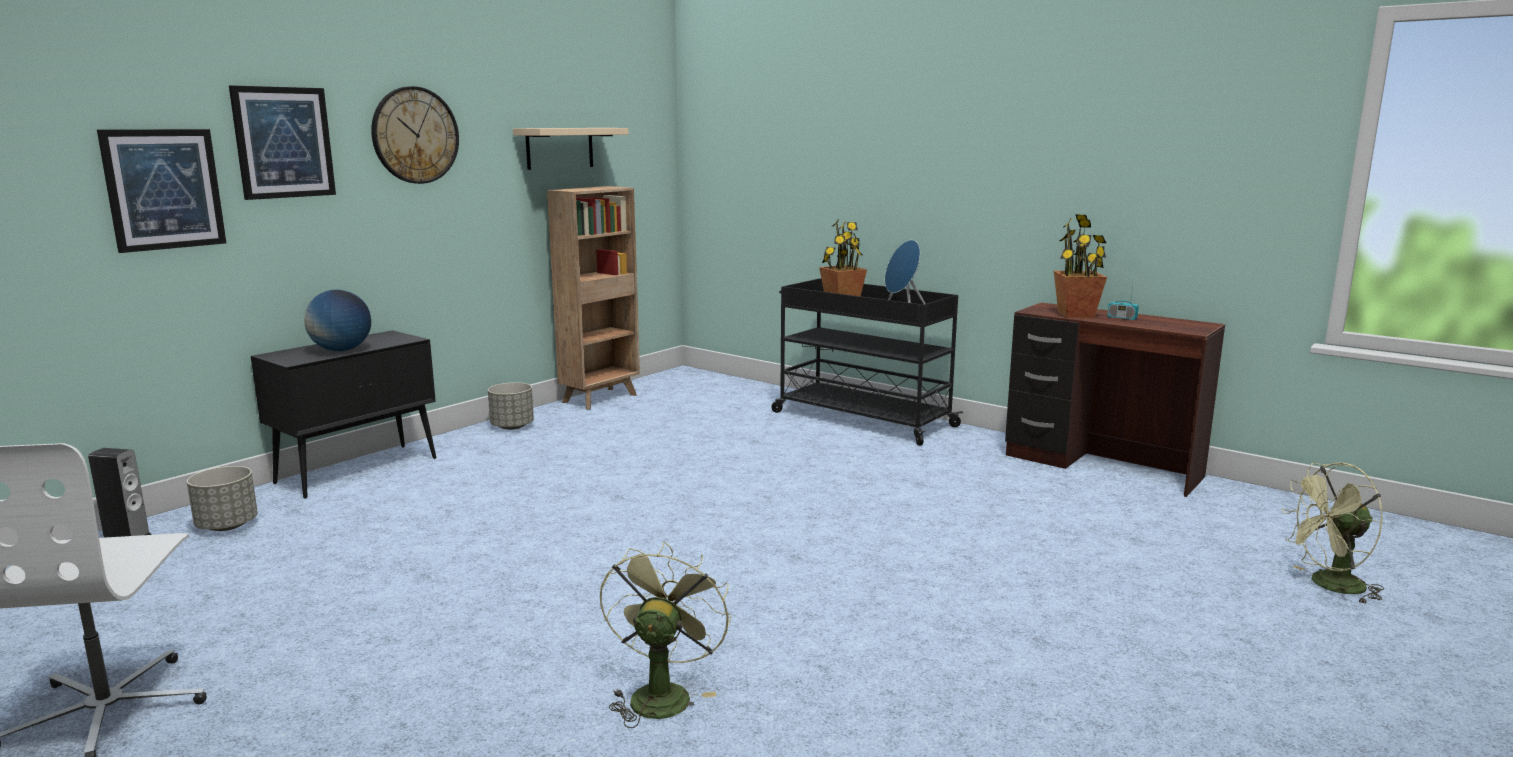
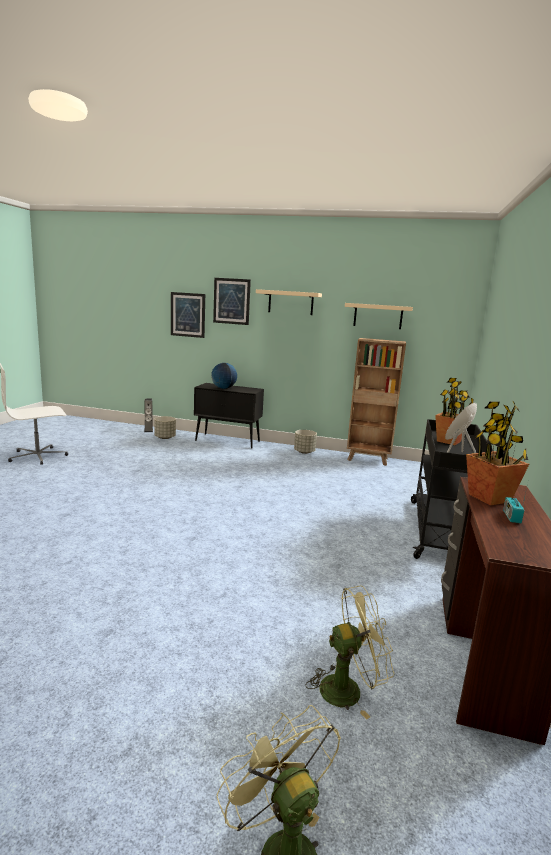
camera: 65 degrees right, 0 degrees up
(415, 135) = (290, 302): wall clock -> beige shelf
(661, 693) = (44, 528): green fan -> green fan (348, 688)

